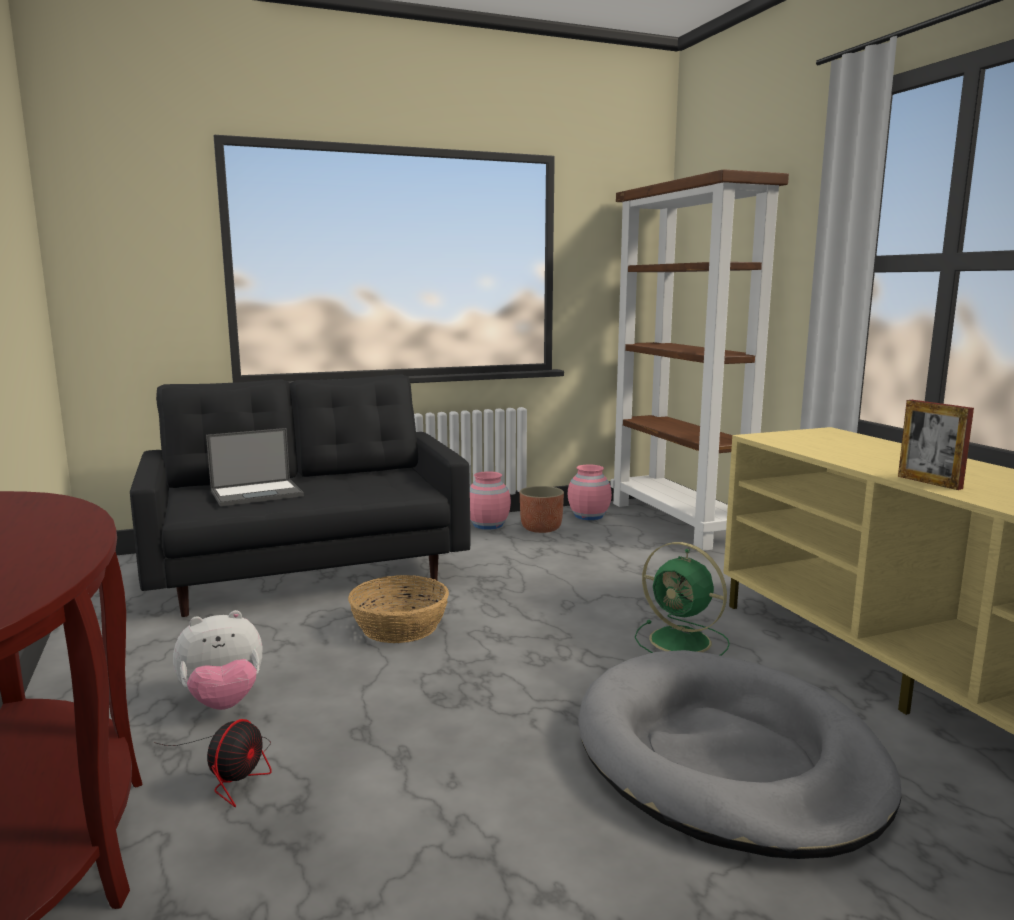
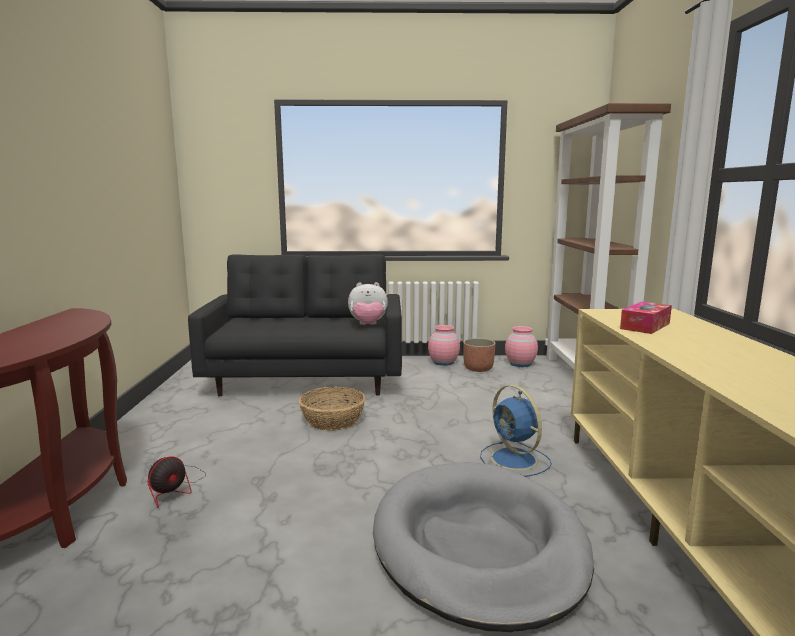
camera: 20 degrees right, 0 degrees up
(223, 702) = (200, 448): plush toy -> plush toy (368, 325)
(258, 493) = (271, 325): laptop -> none
(683, 642) = (515, 460): green fan -> blue fan
(837, 450) = (645, 326): none -> tissue box
(929, 482) = (682, 356): picture frame -> none

